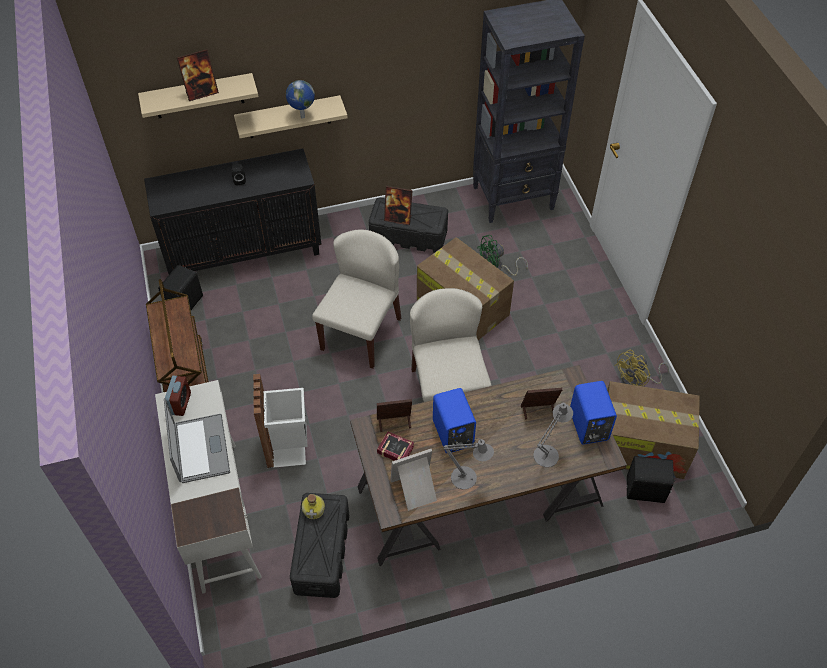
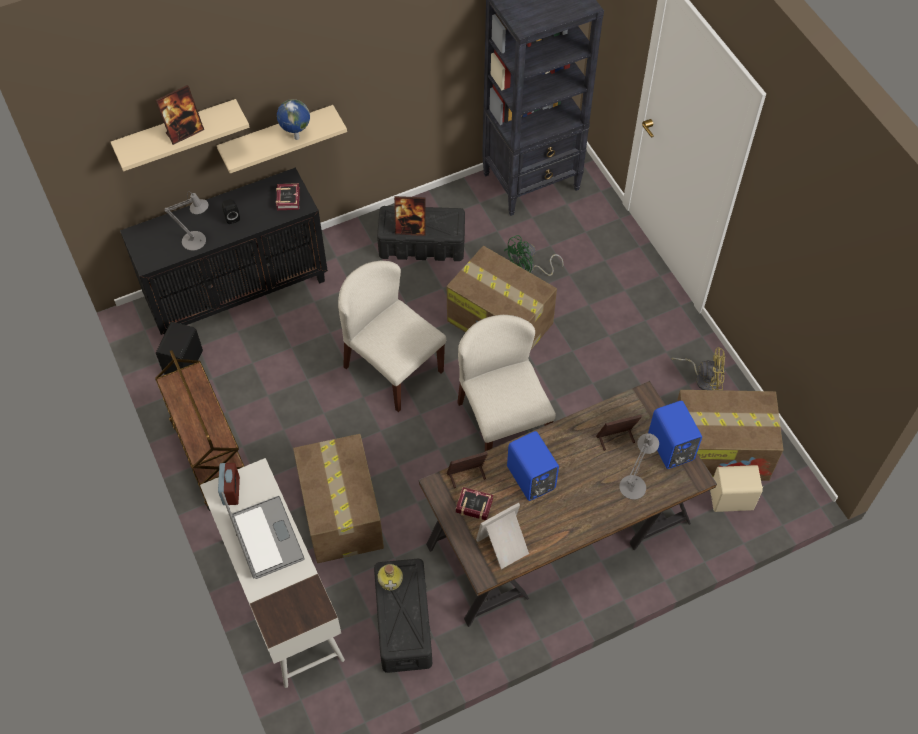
camera: 10 degrees left, 5 degrees up
(288, 446) = (341, 511): white trash can -> cardboard box
(292, 171) = (289, 198): none -> book
(361, 333) = (392, 368): beige chair -> beige chair turned 60 degrees counterclockwise
(467, 479) = (556, 525): grey table lamp -> grey table lamp (197, 241)
(637, 380) = (703, 378): yellow fan -> yellow fan turned 120 degrees counterclockwise
(646, 491) = (732, 500): black speaker -> beige speaker

